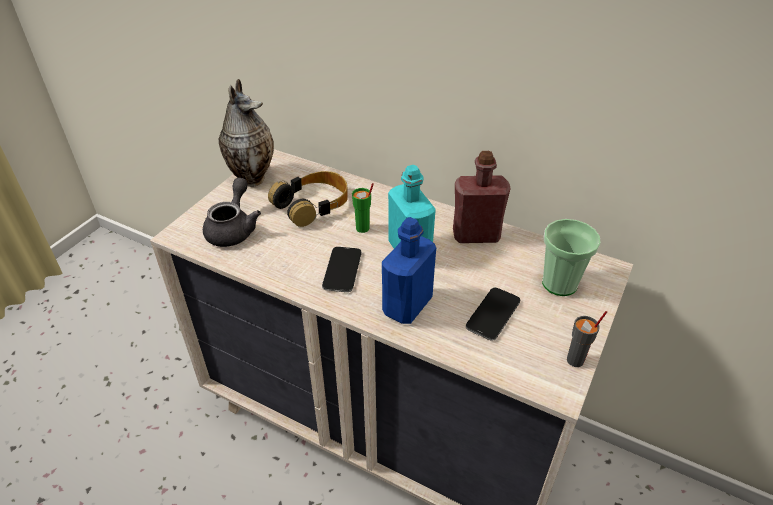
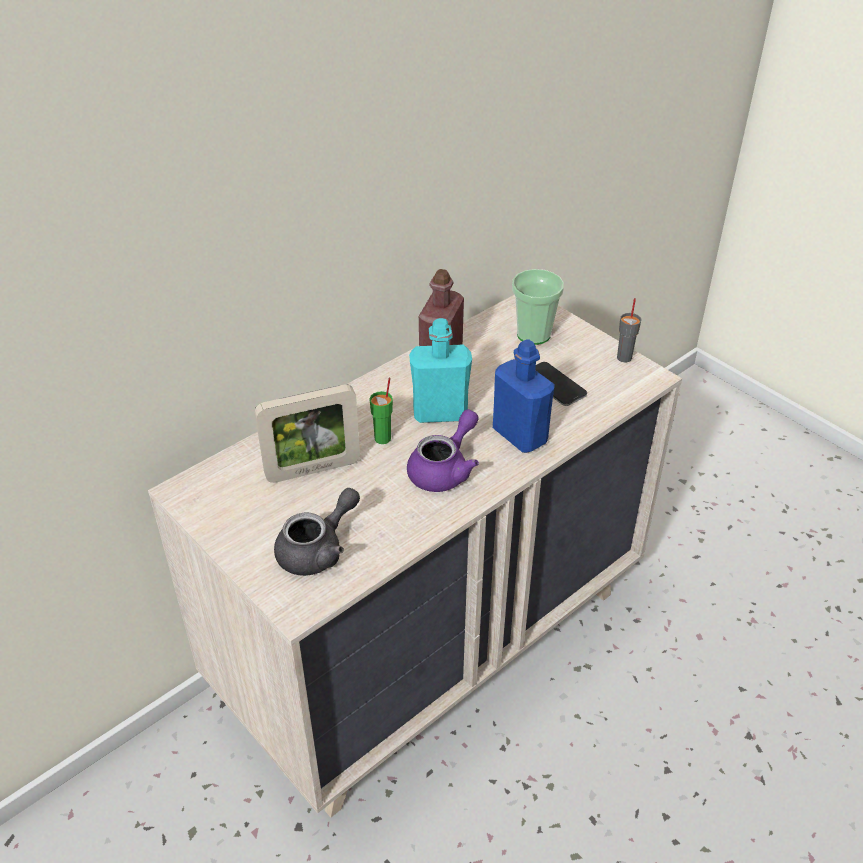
camera: 70 degrees left, 0 degrees up
(233, 229) = (318, 550): grey teapot -> grey teapot turned 105 degrees clockwise
(252, 177) = (215, 515): vase -> none
(313, 204) = (313, 469): headphones -> picture frame
(342, 270) = (445, 469): phone -> purple teapot

